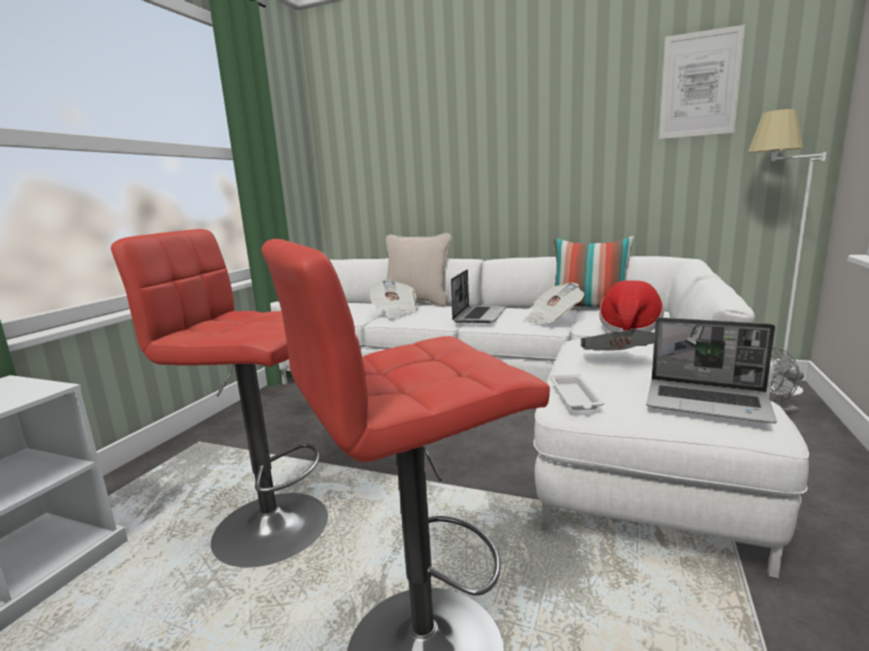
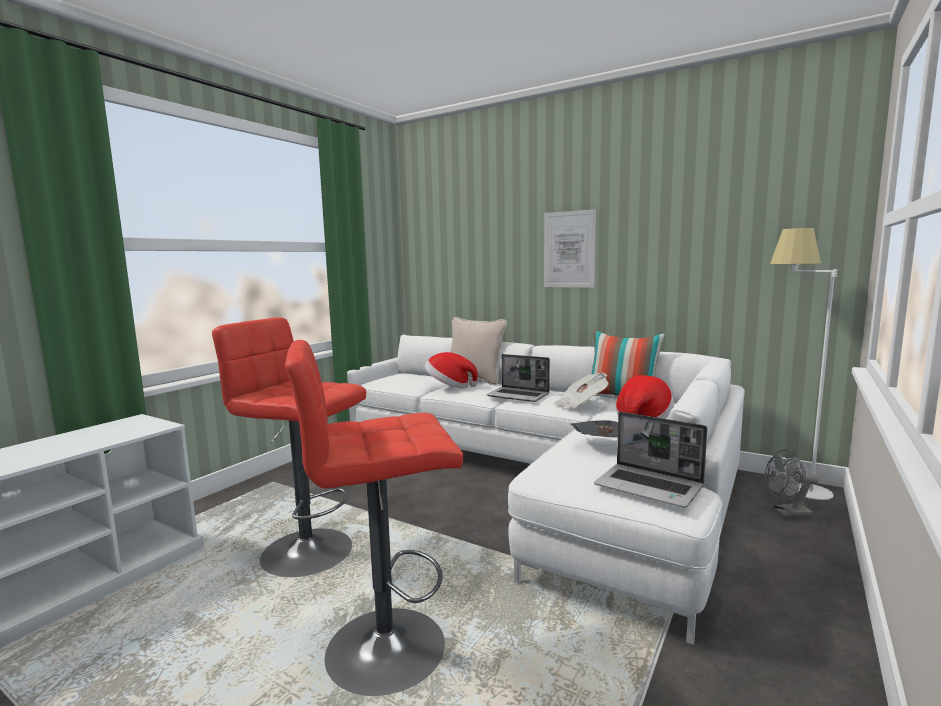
camera: 10 degrees right, 5 degrees down
(394, 312) = (449, 386): newspaper -> hat
(479, 315) = (519, 396): laptop -> laptop turned 90 degrees clockwise
(575, 397) = (546, 471): white tray -> none
(699, 85) = (732, 199): picture -> picture (569, 249)

